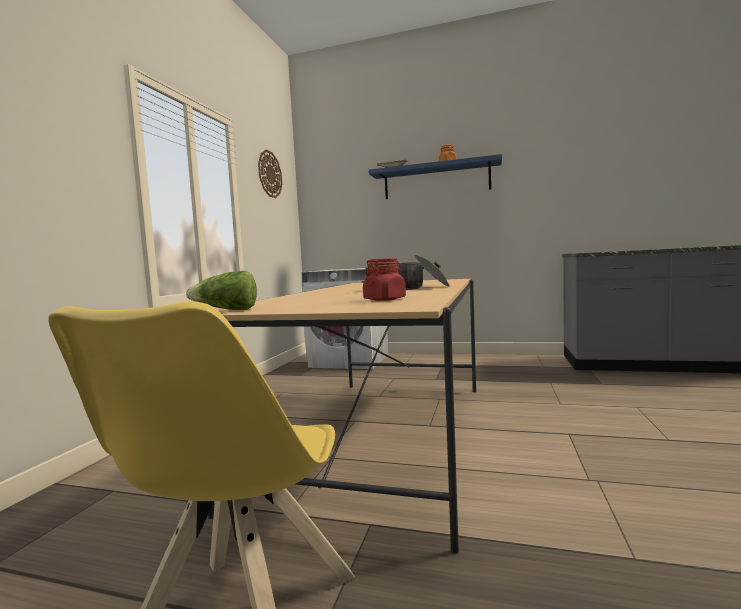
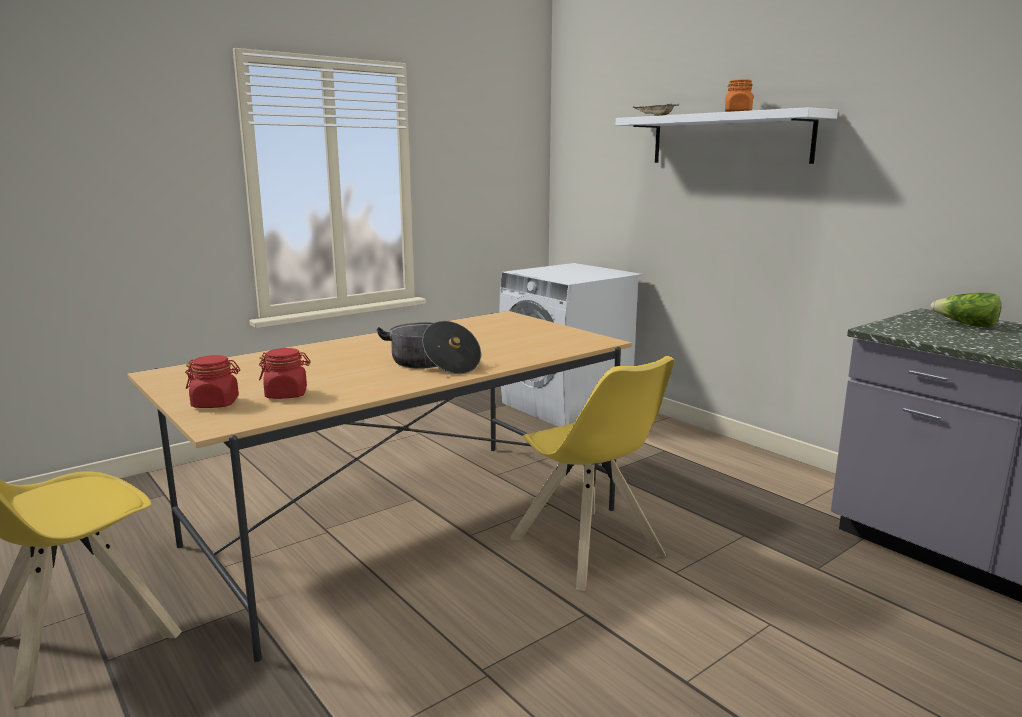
camera: 35 degrees right, 10 degrees up
(226, 310) = (165, 375): lettuce -> lettuce (966, 325)
(269, 174) = (483, 123): wall clock -> none
(352, 306) = (216, 403): none -> red jar
(436, 181) = (728, 139): blue shelf -> white shelf
(504, 409) = (589, 549): none -> yellow chair

